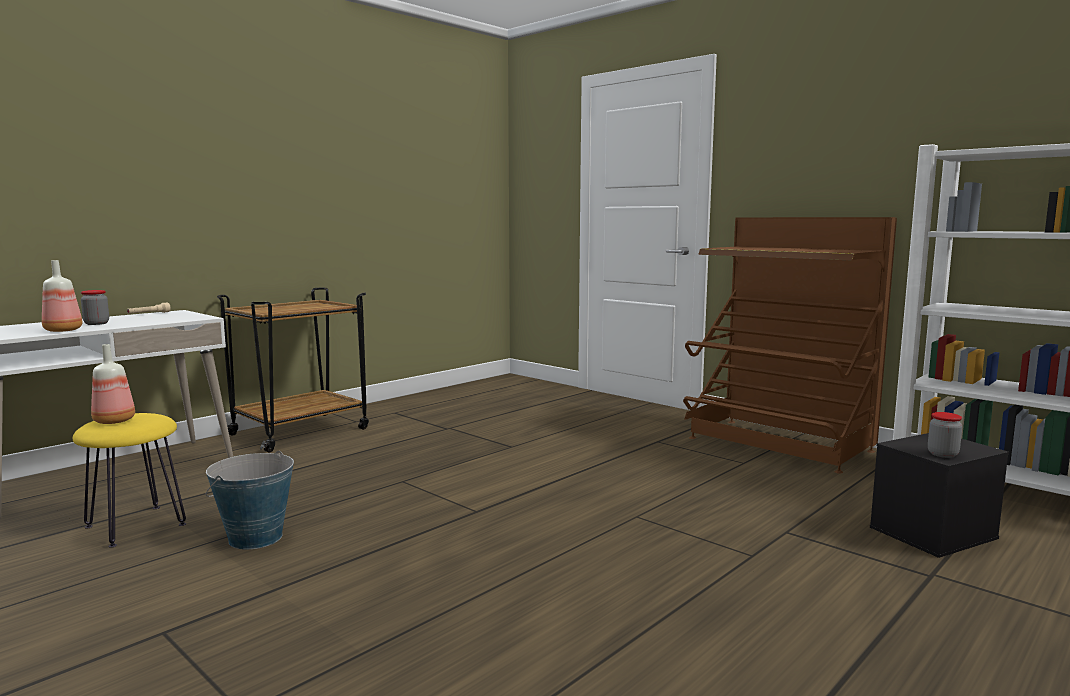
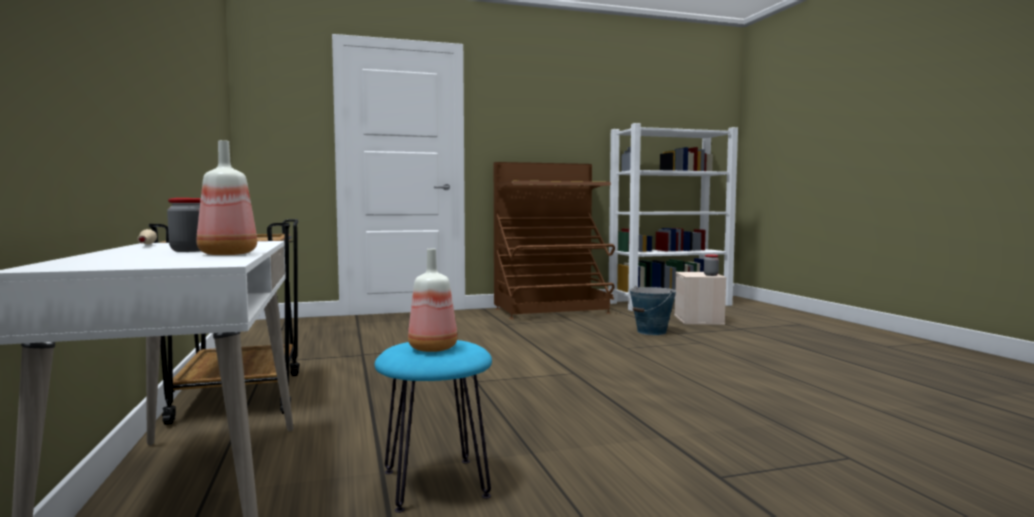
camera: 60 degrees left, 5 degrees down
(135, 526) = (435, 484): yellow stool -> turquoise stool
(255, 538) = (545, 435): bucket -> bucket (652, 332)
(933, 533) = (699, 320): black storage box -> beige storage box

